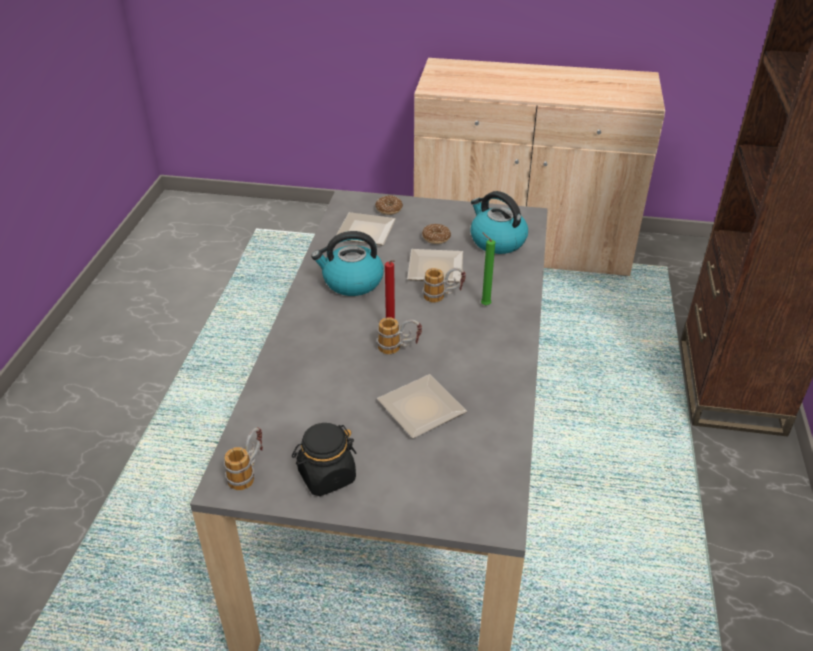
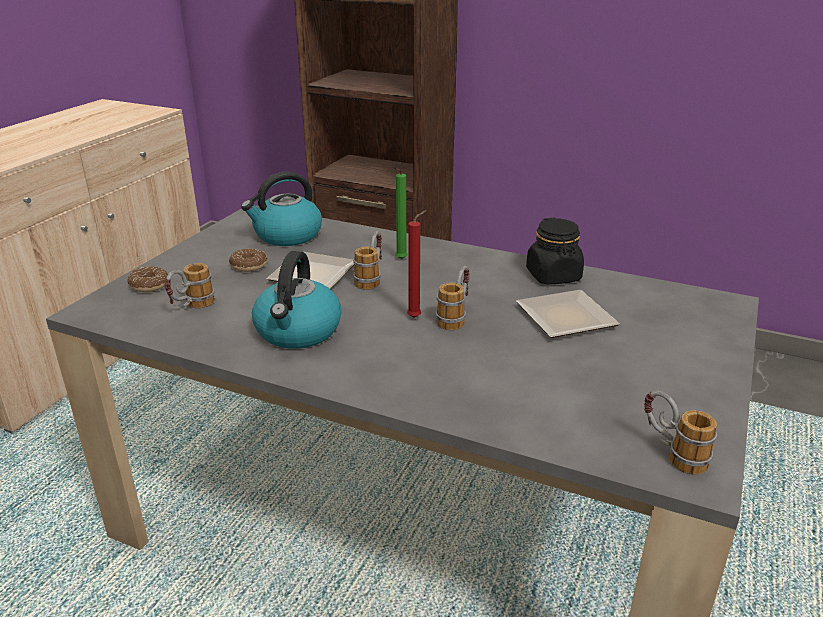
camera: 75 degrees left, 10 degrees down
(326, 476) = (675, 392): black jar -> black jar (553, 276)
(367, 233) = (191, 307): plate -> mug

